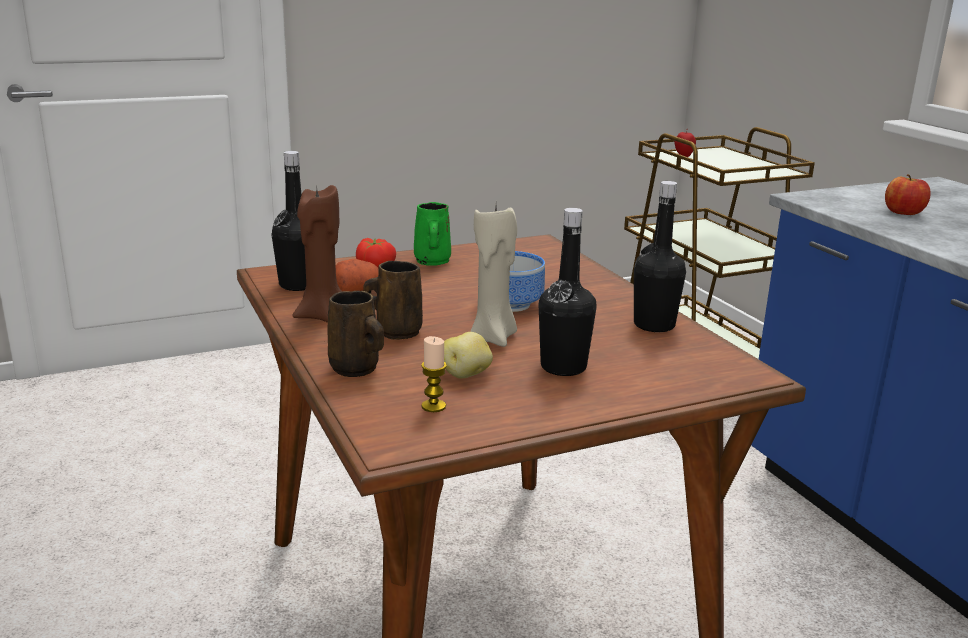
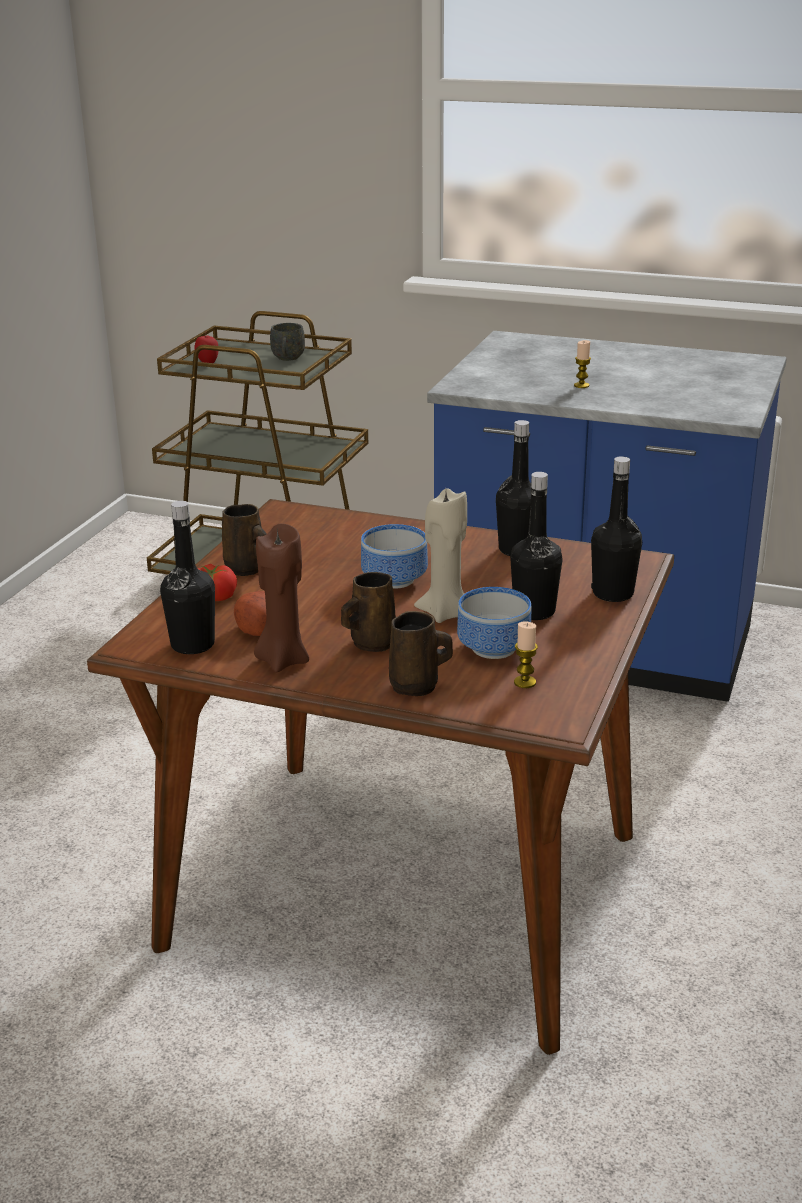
camera: 45 degrees left, 5 degrees up
(432, 262) = (247, 569): green mug -> brown mug
(466, 374) = (492, 650): potato -> bowl
(664, 386) = (613, 593): none -> black bottle
(748, 167) = (287, 359): none -> grey mug
(903, 213) = (543, 379): apple -> none
(934, 225) = (581, 385): none -> candle

